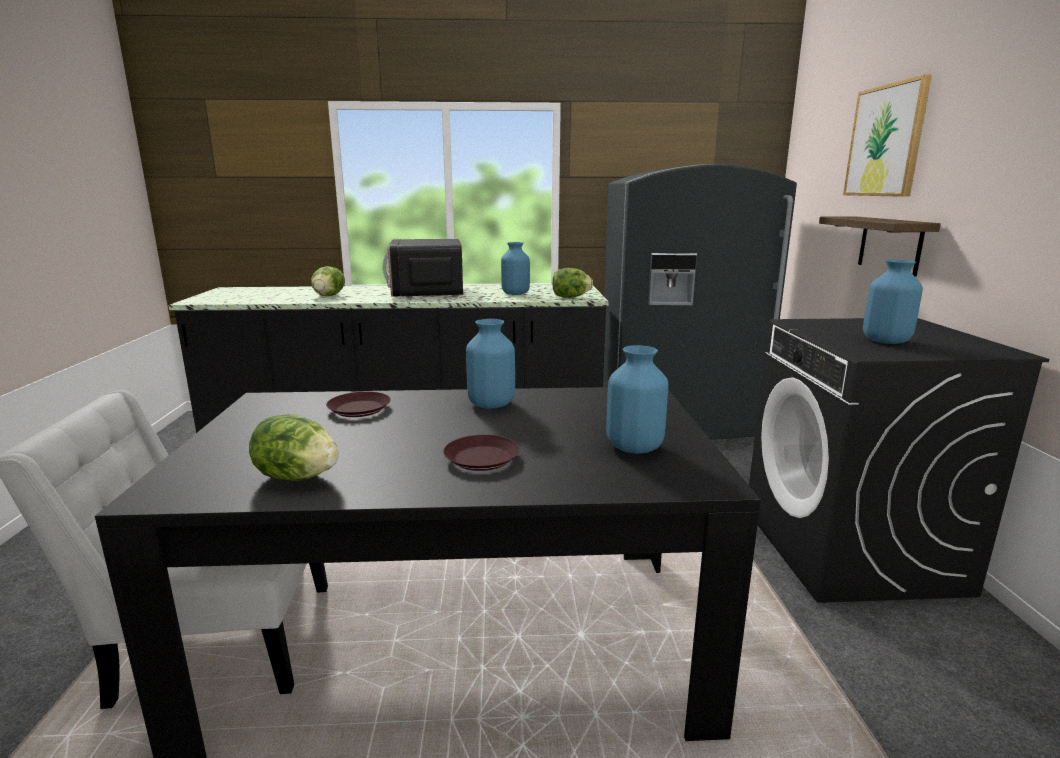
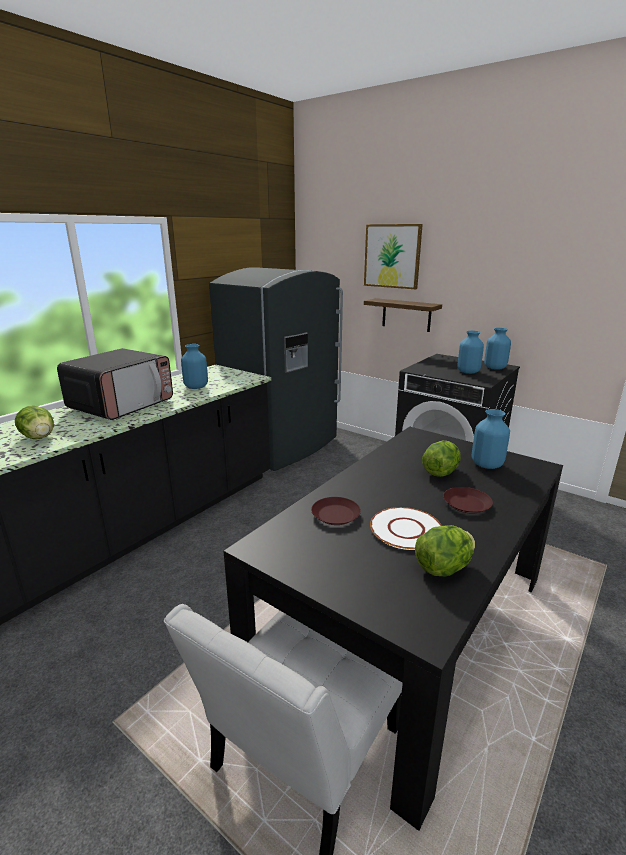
camera: 50 degrees left, 5 degrees up
(366, 442) = (405, 529): none -> white plate
(427, 292) = (122, 405): microwave -> microwave turned 90 degrees counterclockwise
(491, 404) = (381, 473): blue vase -> blue vase (494, 368)
(570, 297) = (242, 380): lettuce -> lettuce (440, 472)

